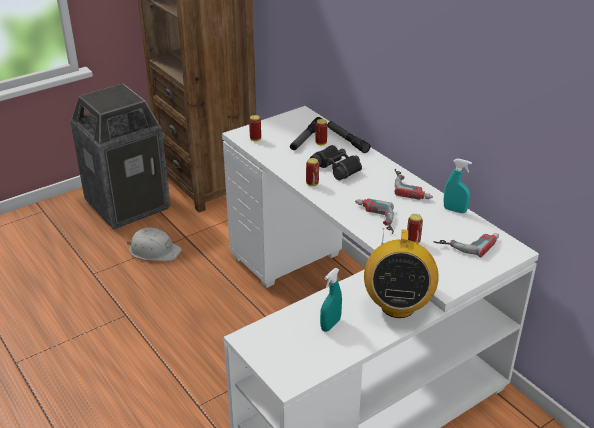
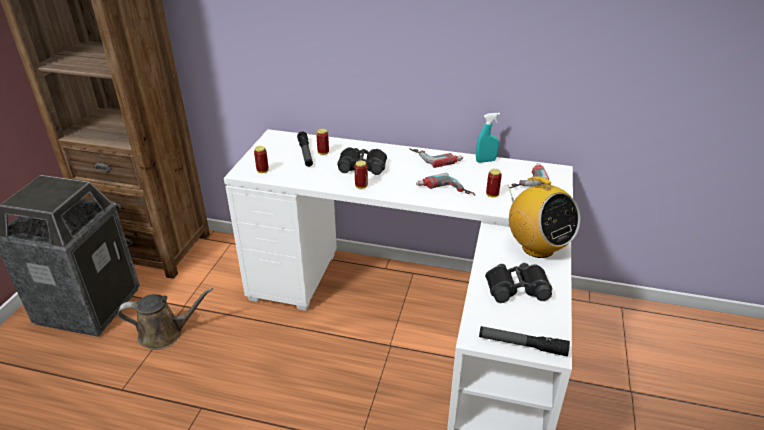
camera: 40 degrees left, 0 degrees up
(154, 250) = (165, 333): white hard hat -> brown watering can
(330, 325) = (516, 288): turquoise spray bottle -> black binoculars
(347, 140) = (341, 143): flashlight -> flashlight (522, 345)

